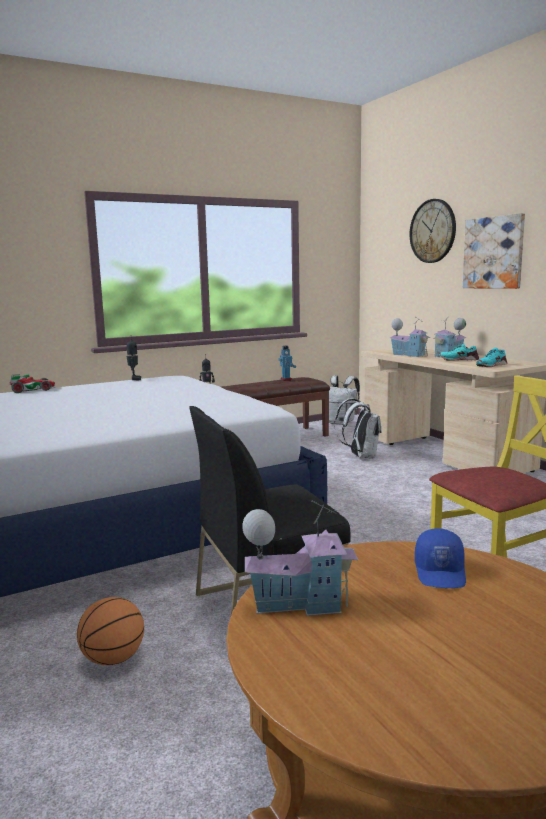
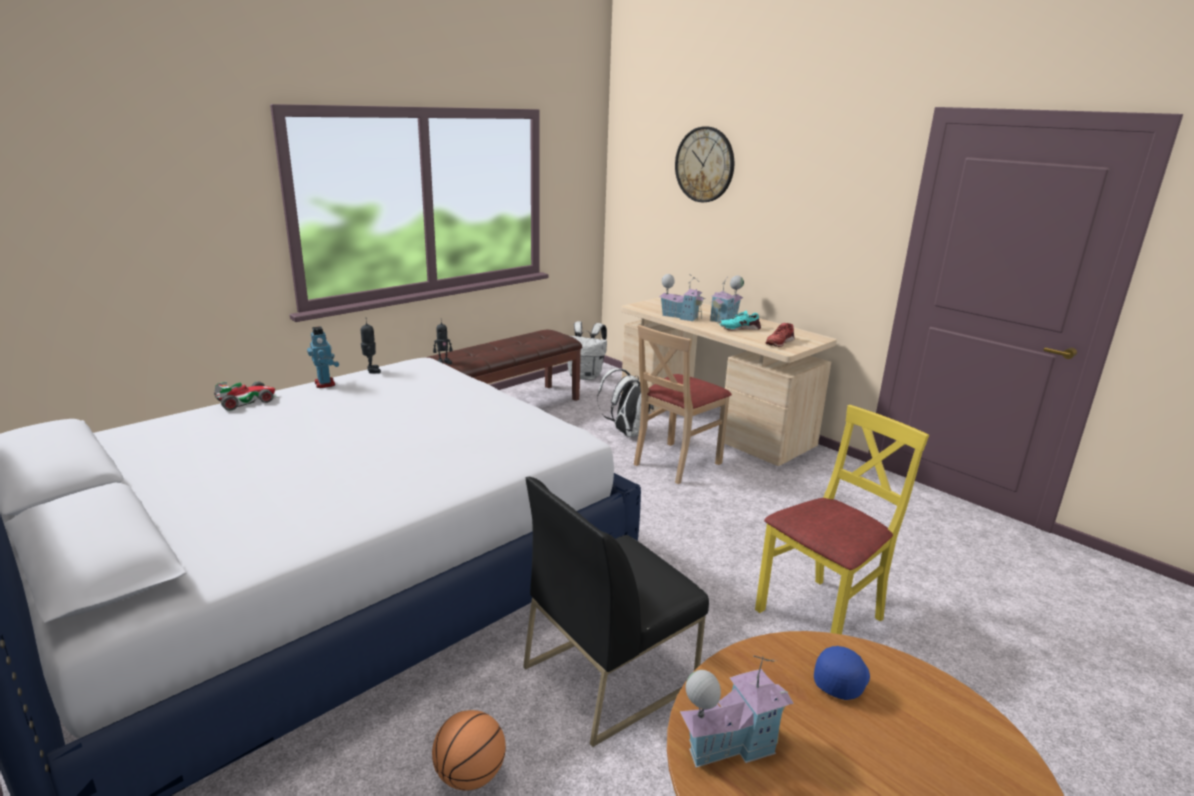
camera: 15 degrees left, 10 degrees up
(286, 379) = (530, 336): toy robot -> toy robot (325, 384)
(397, 476) = (676, 462): none -> beige chair
(441, 573) = (840, 678): blue cap -> blue cap turned 135 degrees counterclockwise
(491, 365) = (779, 342): turquoise shoe -> red shoe
(493, 253) = (779, 205): picture -> none

